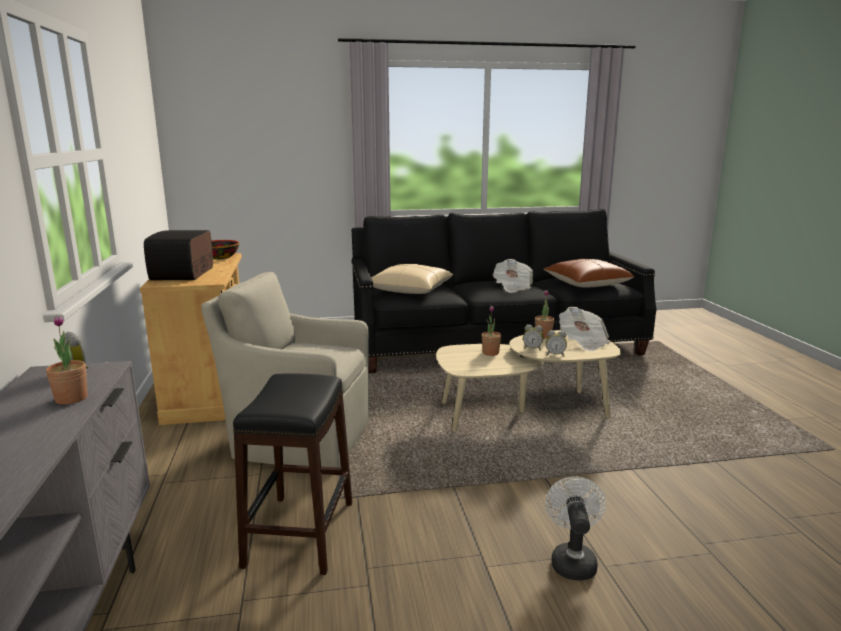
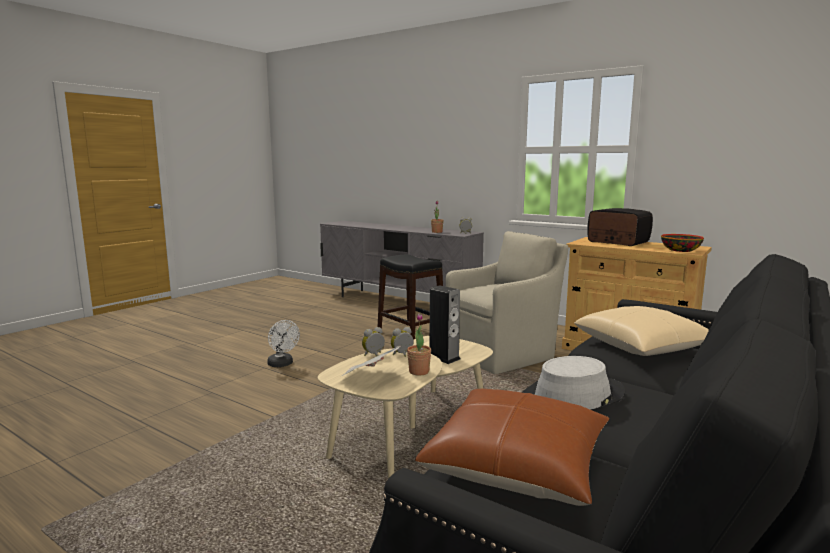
camera: 135 degrees right, 5 degrees down
(490, 353) = (444, 358): potted plant -> speaker
(512, 287) = (579, 394): newspaper -> grey hat

